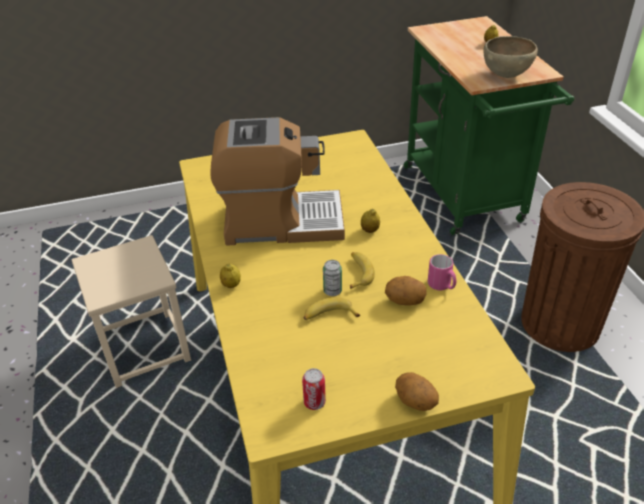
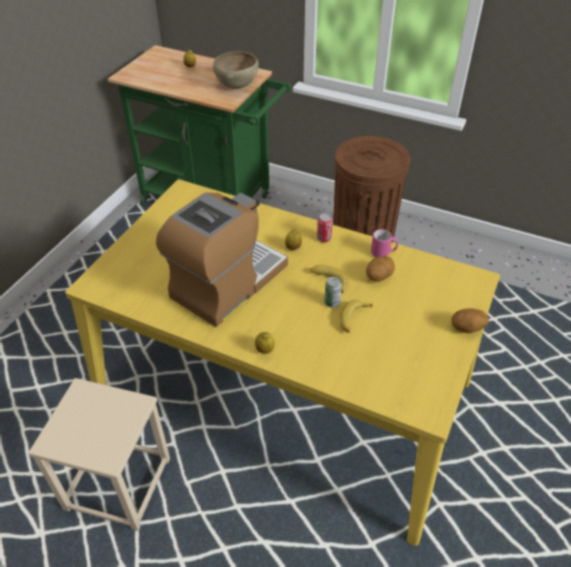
camera: 50 degrees left, 5 degrees up
(314, 402) = (424, 374): can -> can (324, 238)

